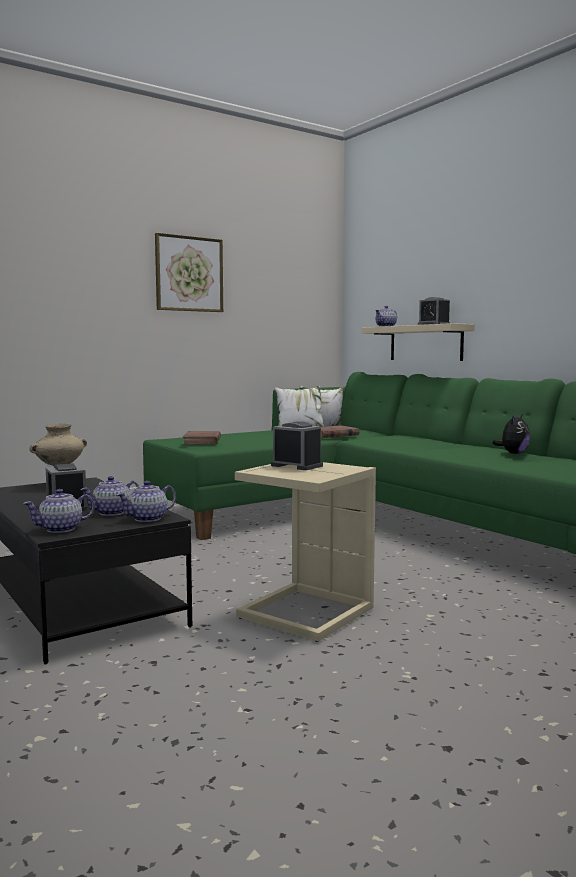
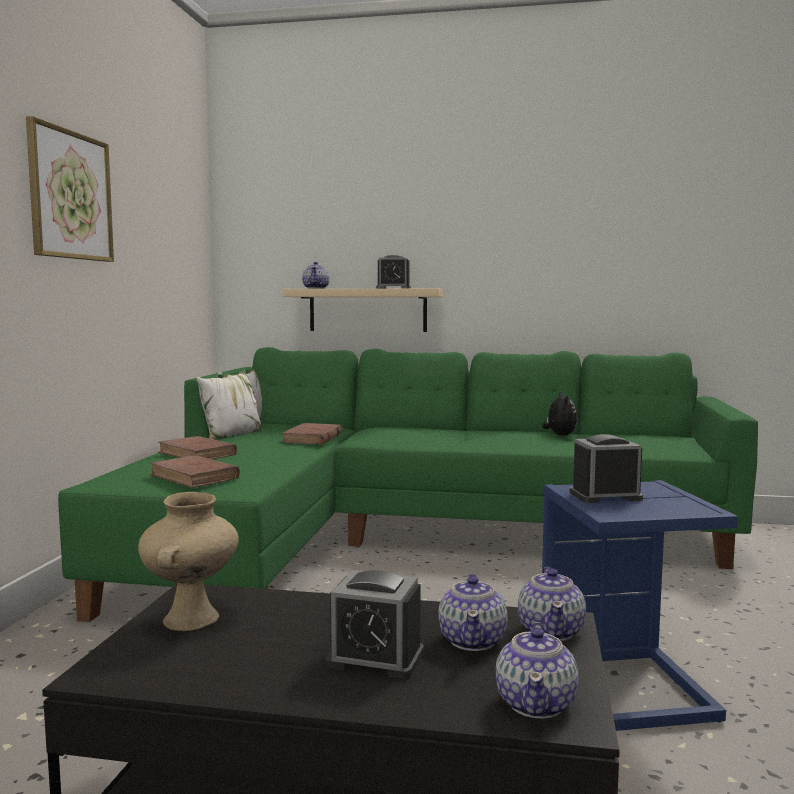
camera: 45 degrees left, 0 degrees up
(243, 434) = (197, 454): none -> brown book
(303, 614) = (624, 693): beige side table -> blue side table

